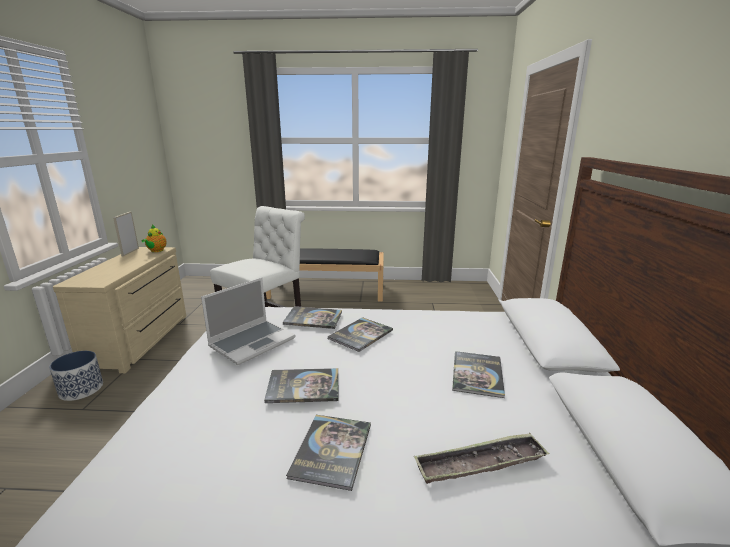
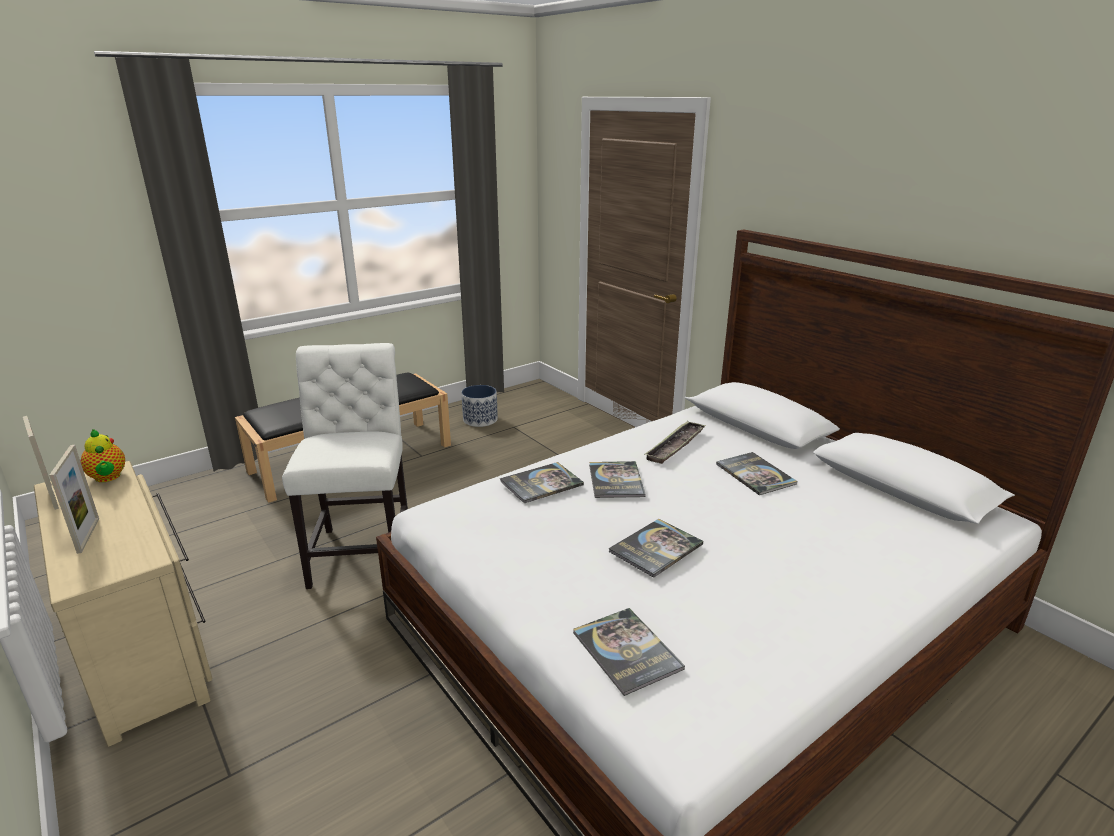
camera: 40 degrees left, 5 degrees up
(81, 389) = (171, 759): planter -> planter (480, 420)
(108, 268) = (88, 535): none -> picture frame
(252, 342) = (530, 534): laptop -> none
(332, 450) = (760, 579): book -> book (626, 651)
(480, 463) = (847, 535): tray -> tray (675, 446)

